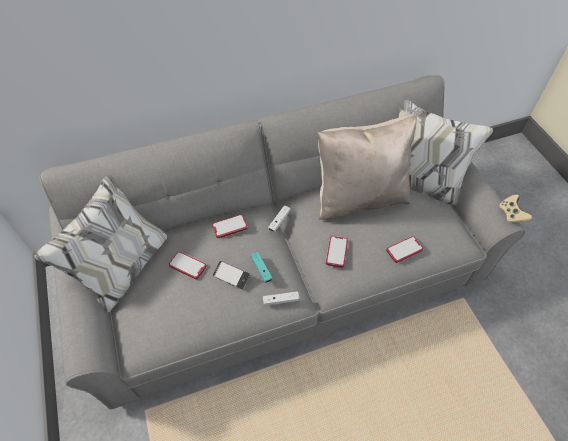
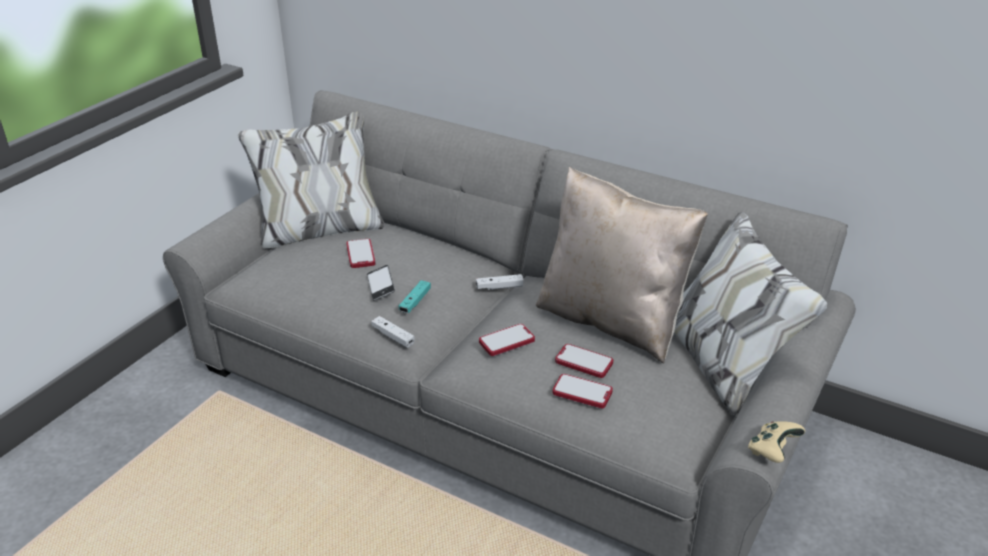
camera: 50 degrees right, 20 degrees down
(229, 227) = (442, 255): phone -> phone (584, 362)

